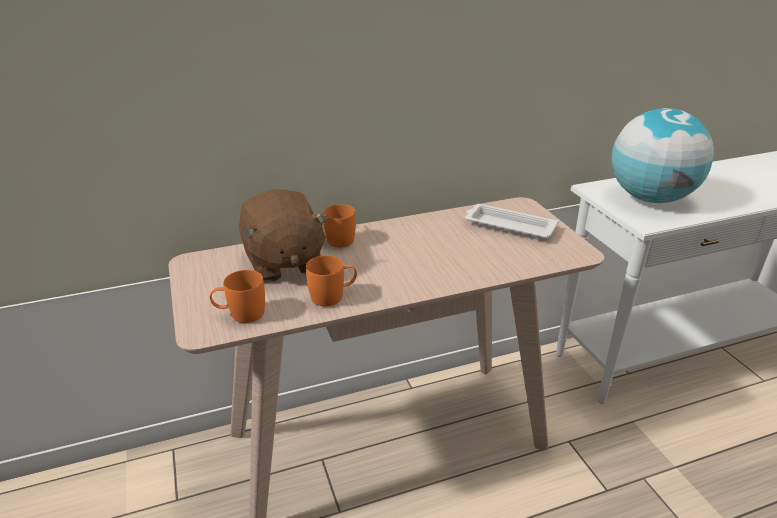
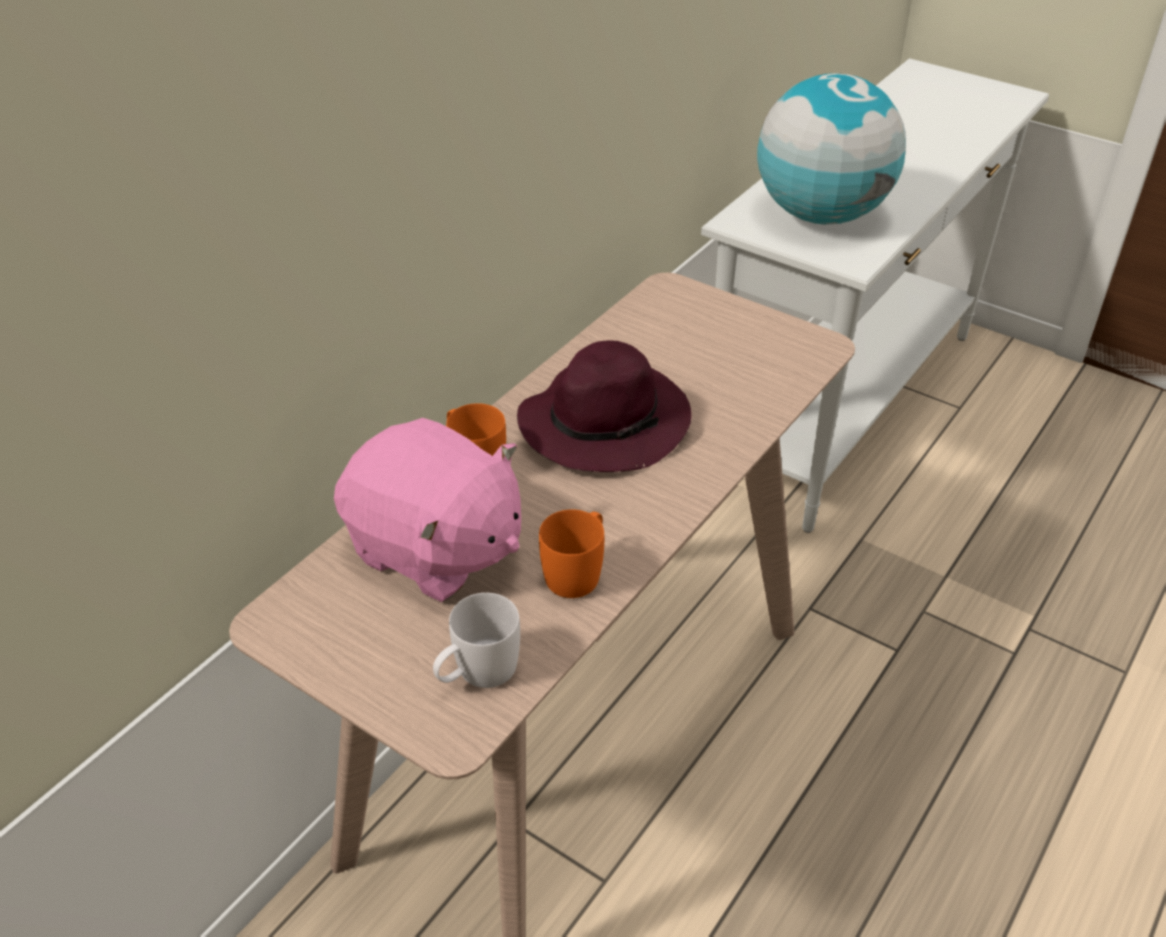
camera: 35 degrees left, 10 degrees up
(240, 314) = (477, 673): orange mug -> white mug
(283, 263) = (435, 550): brown plush toy -> pink plush toy
(421, 245) = (606, 422): none -> purple hat
(508, 226) = (689, 337): white tray -> none

